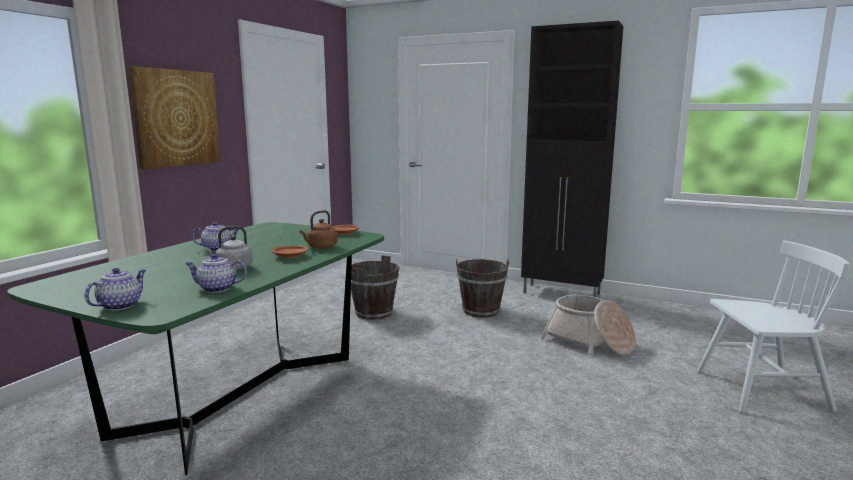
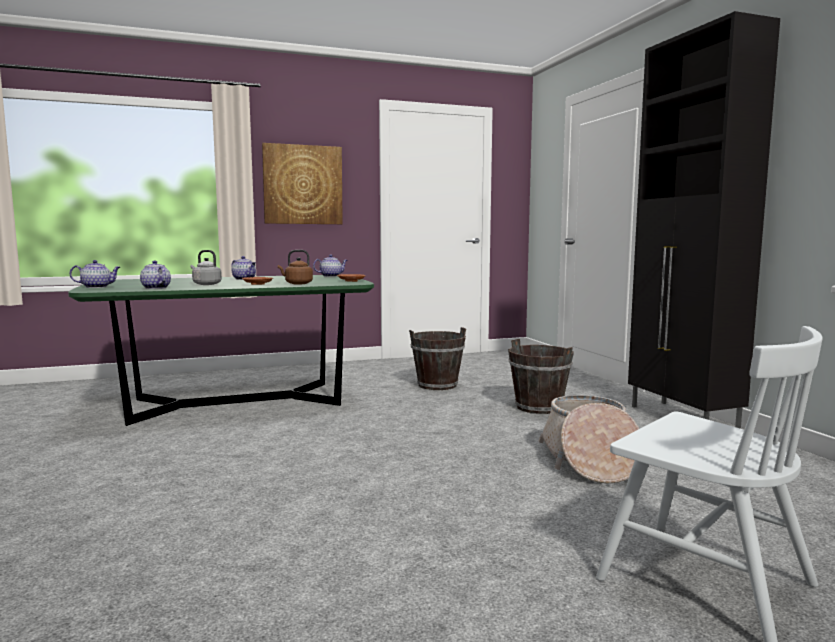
camera: 45 degrees right, 5 degrees down
(277, 227) = (331, 276): none -> teapot

